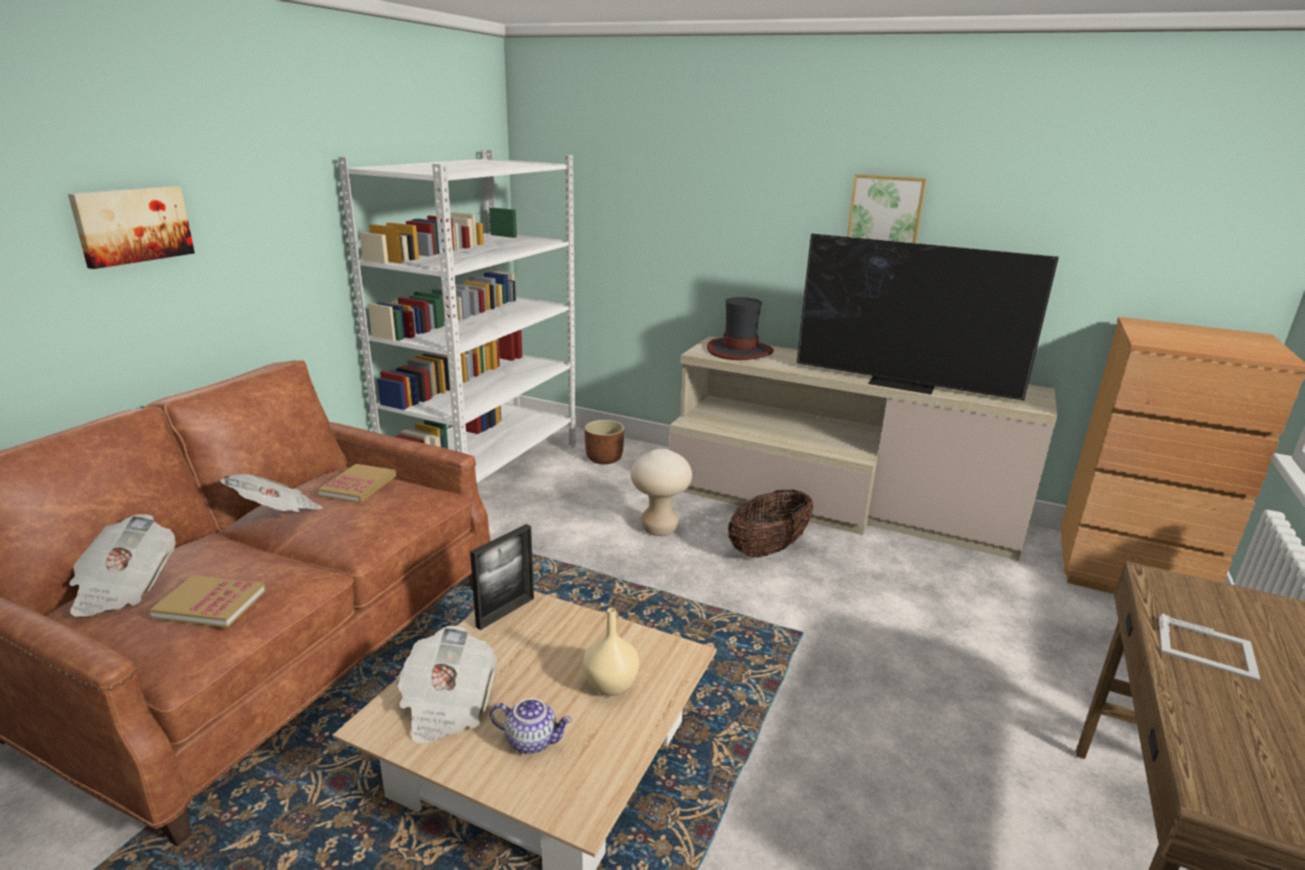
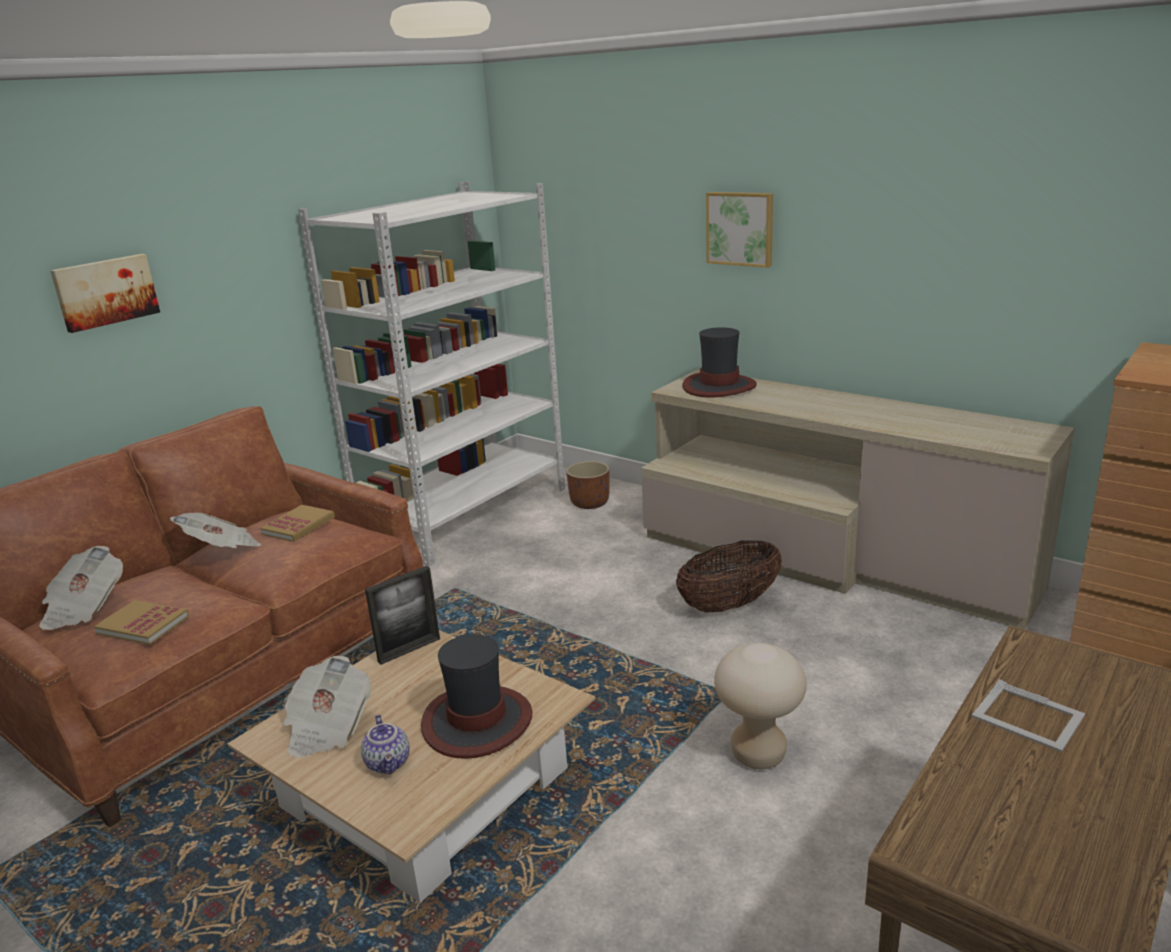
camera: 15 degrees right, 0 degrees up
(532, 740) = (389, 763): teapot -> teapot turned 45 degrees clockwise
(609, 685) = (477, 722): beige vase -> hat
(659, 528) = (619, 579): beige stool -> beige stool (758, 755)
(885, 211) = (870, 227): picture -> picture (740, 228)
(903, 384) = (884, 424): television -> none

